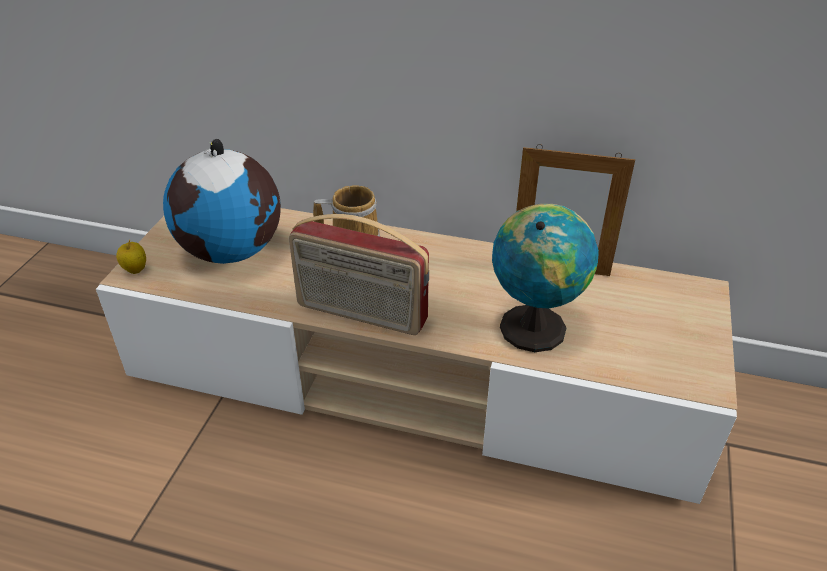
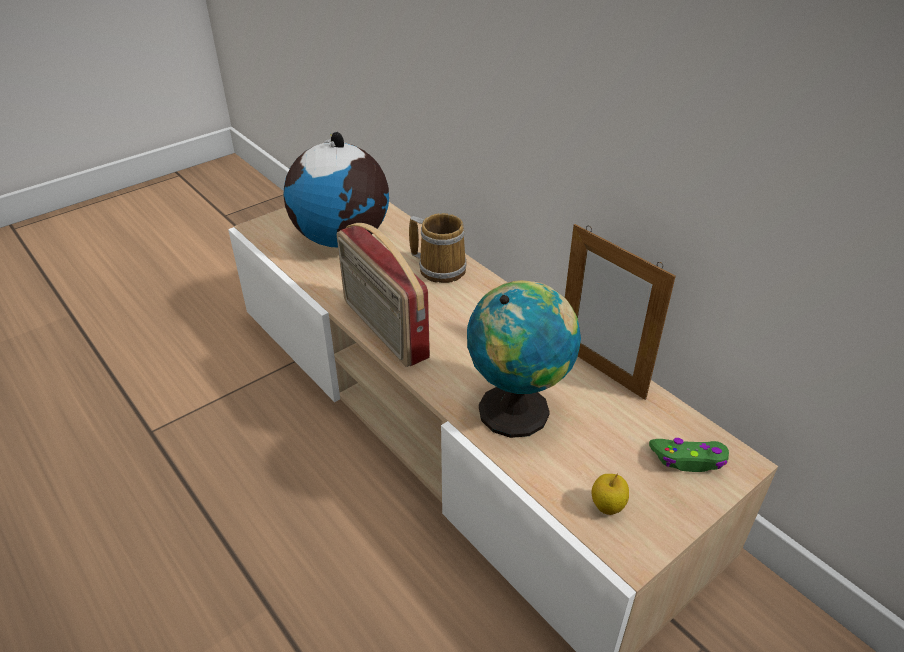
camera: 35 degrees right, 0 degrees up
(135, 270) = (264, 226): apple -> apple (607, 507)
(677, 304) = (688, 459): none -> green game controller

